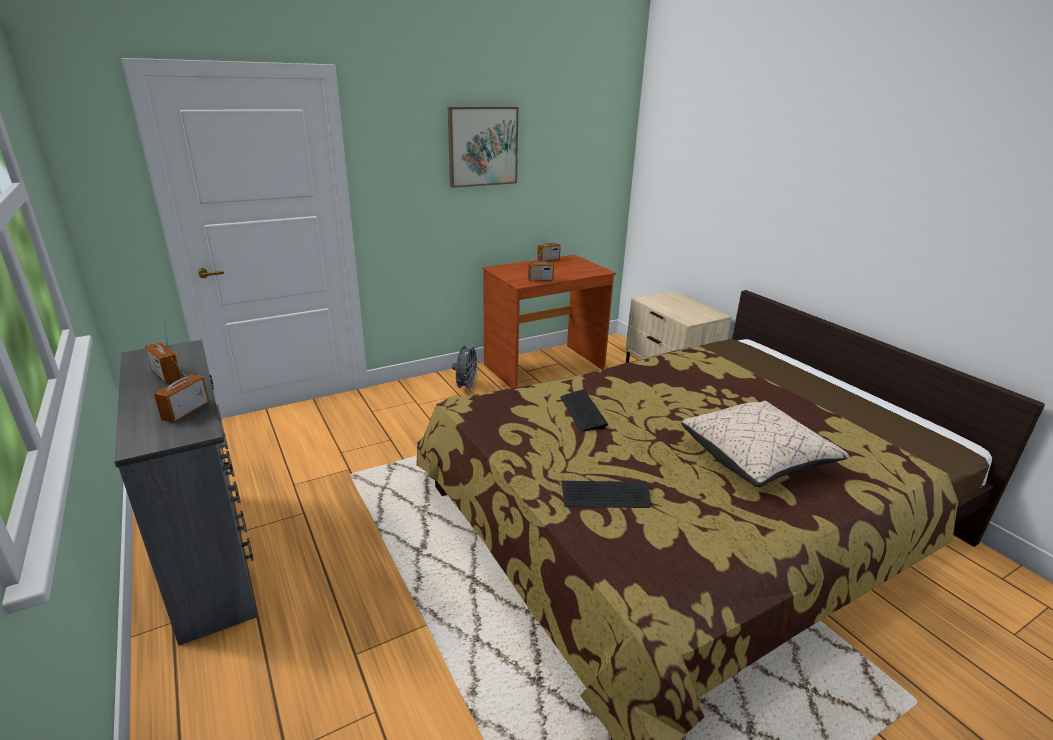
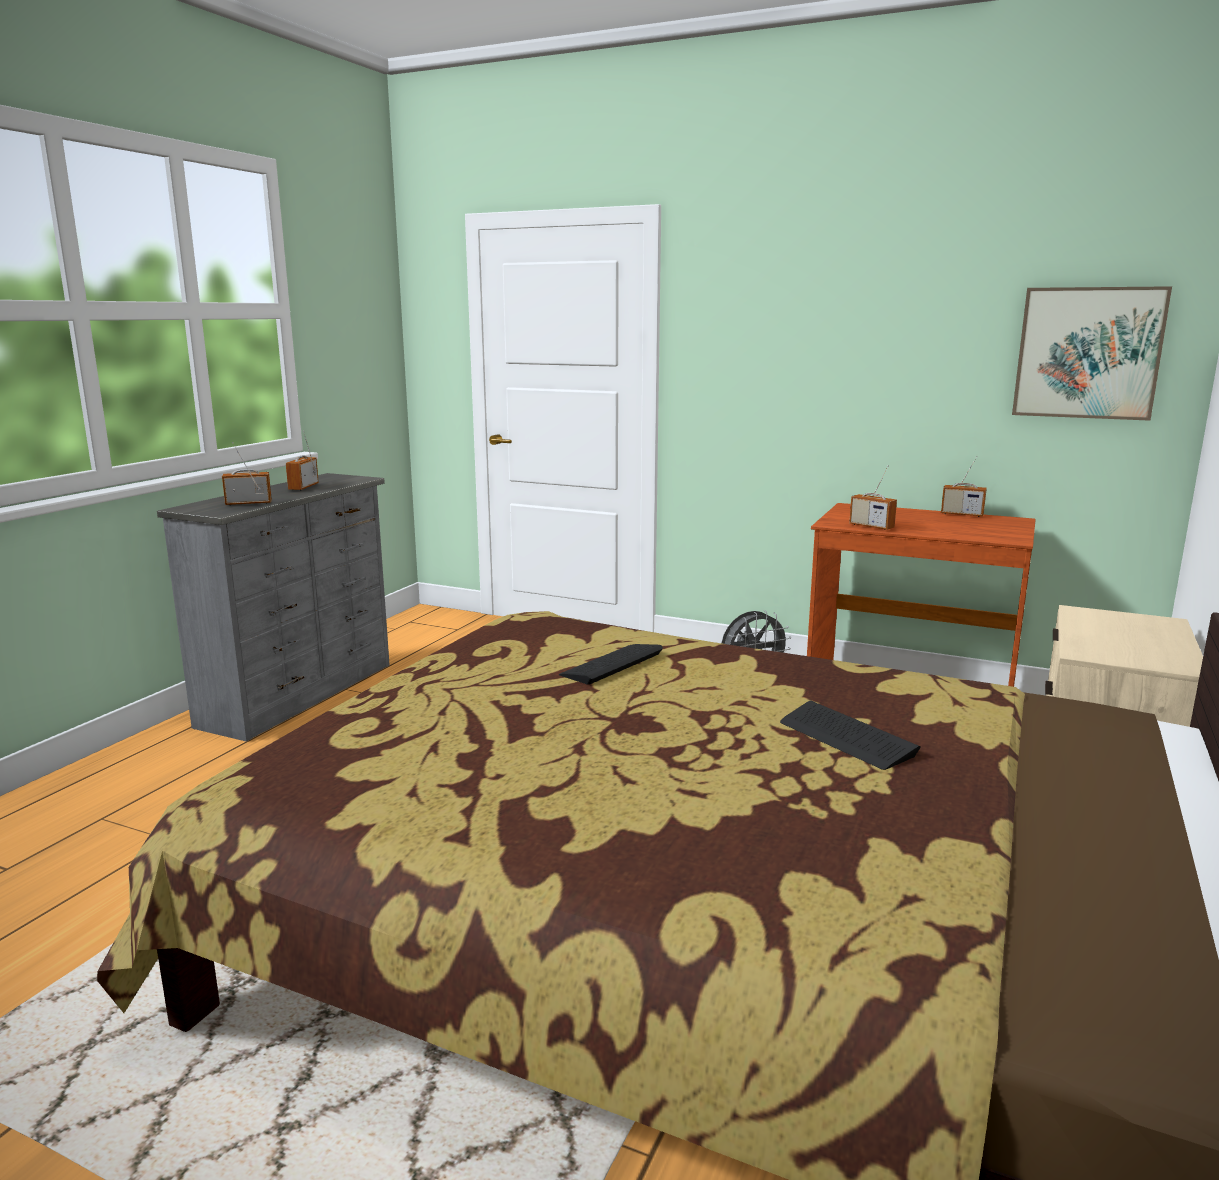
camera: 55 degrees right, 10 degrees down
(482, 146) = (861, 312): picture -> picture (1088, 353)
(605, 496) = (418, 720): keyboard -> keyboard (846, 737)
(756, 458) = (670, 795): beige pillow -> none

